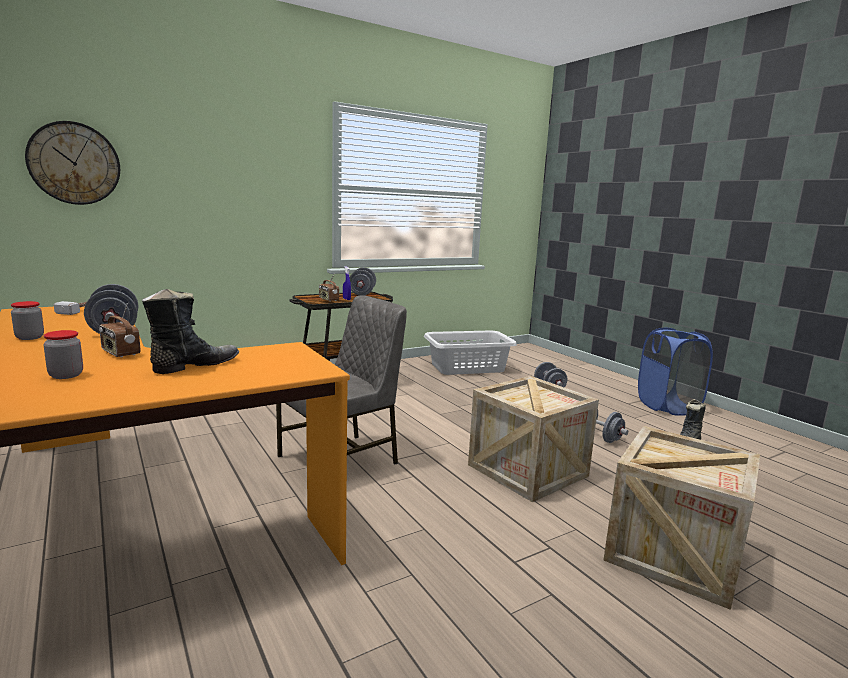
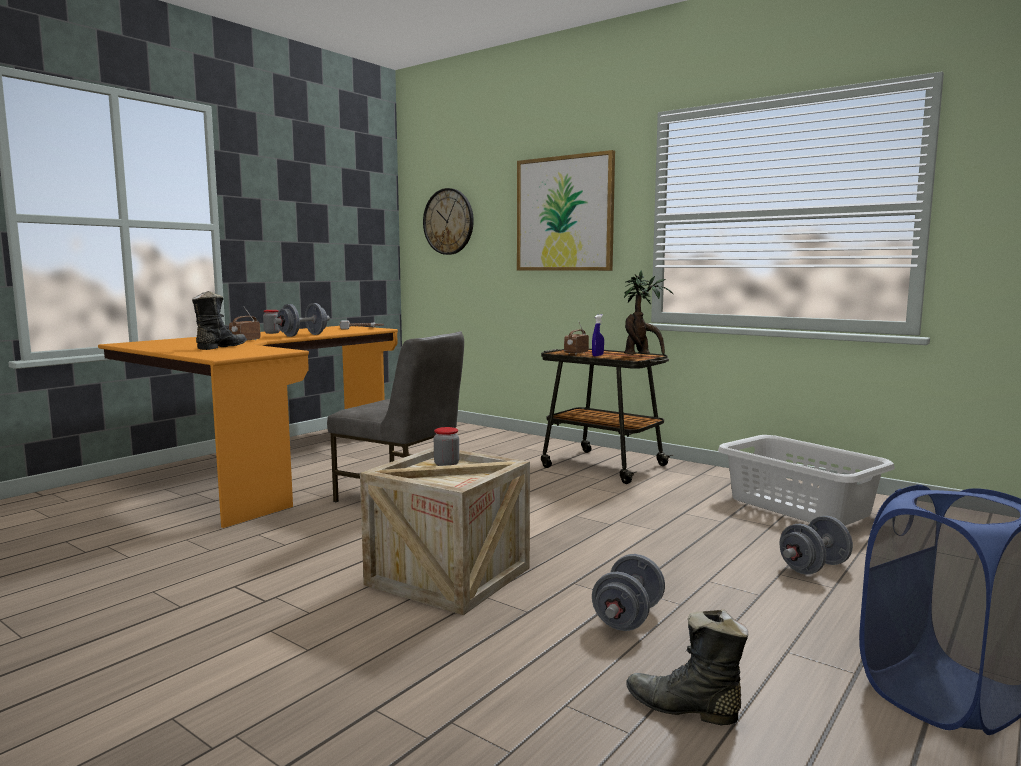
camera: 70 degrees right, 5 degrees down
(66, 375) = (191, 342): jar -> jar (446, 465)
(194, 366) = (220, 347): black boot -> black boot turned 90 degrees counterclockwise
(247, 173) = (564, 214): none -> picture
(362, 293) = (641, 354): grey dumbbell -> potted plant
(673, 553) = (267, 677): crate -> none

